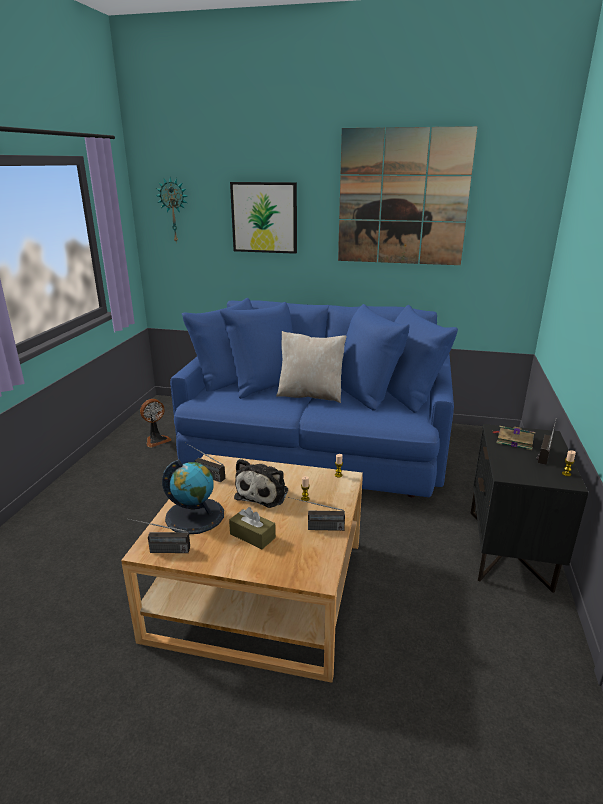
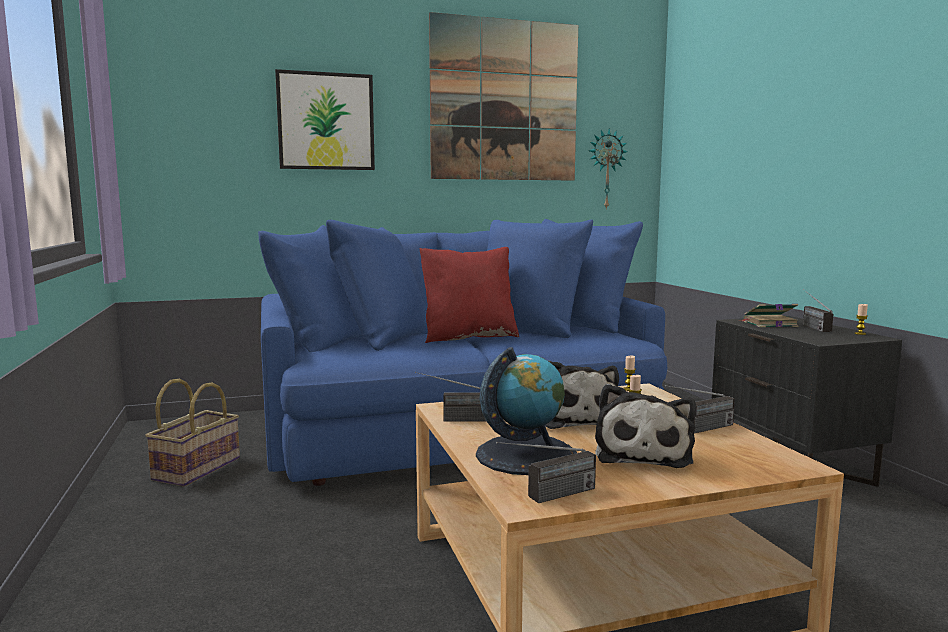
camera: 30 degrees left, 15 degrees down
(156, 440) = (196, 468): fan -> basket
(174, 210) = (177, 108): wall clock -> wall clock (606, 169)
(252, 536) = (643, 453): brown tissue box -> plush toy
(310, 395) = (468, 337): beige pillow -> red pillow

